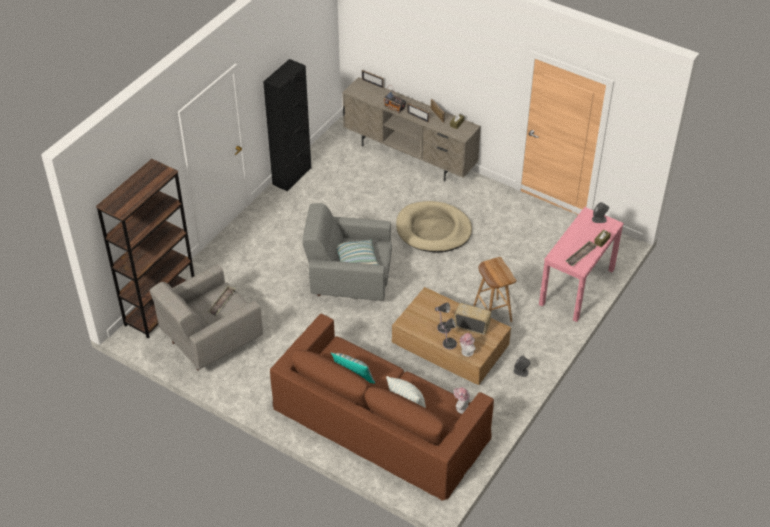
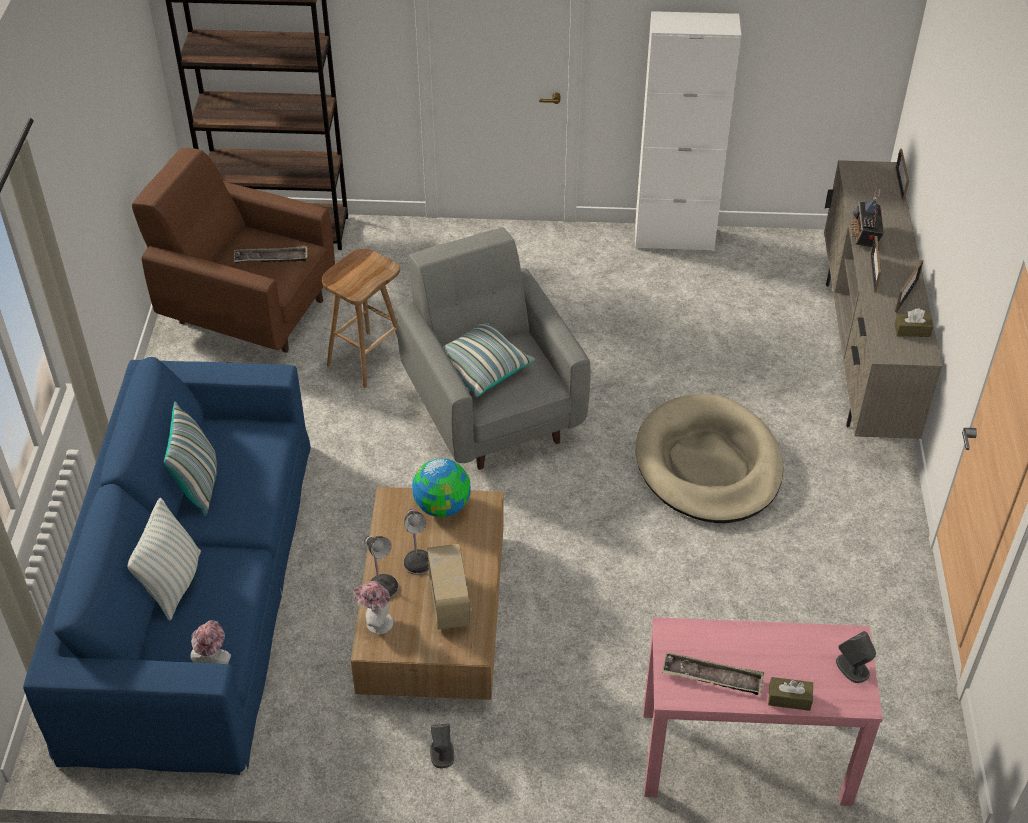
camera: 60 degrees right, 0 degrees up
(210, 341) = (247, 309): grey armchair -> brown armchair
(292, 176) = (674, 238): black cabinet -> white cabinet
(380, 422) = (192, 589): brown sofa -> blue sofa
(419, 308) = (443, 506): none -> globe
(491, 314) = (561, 641): brown stool -> brown stool (367, 358)

